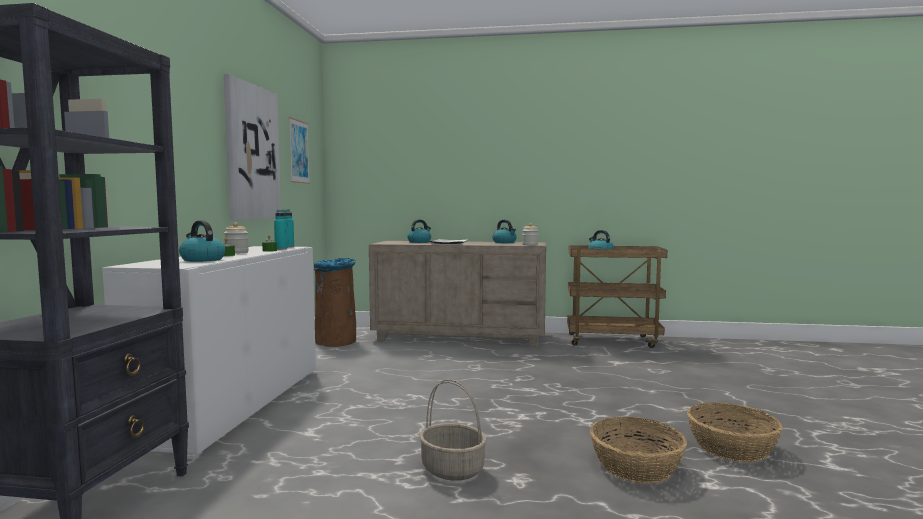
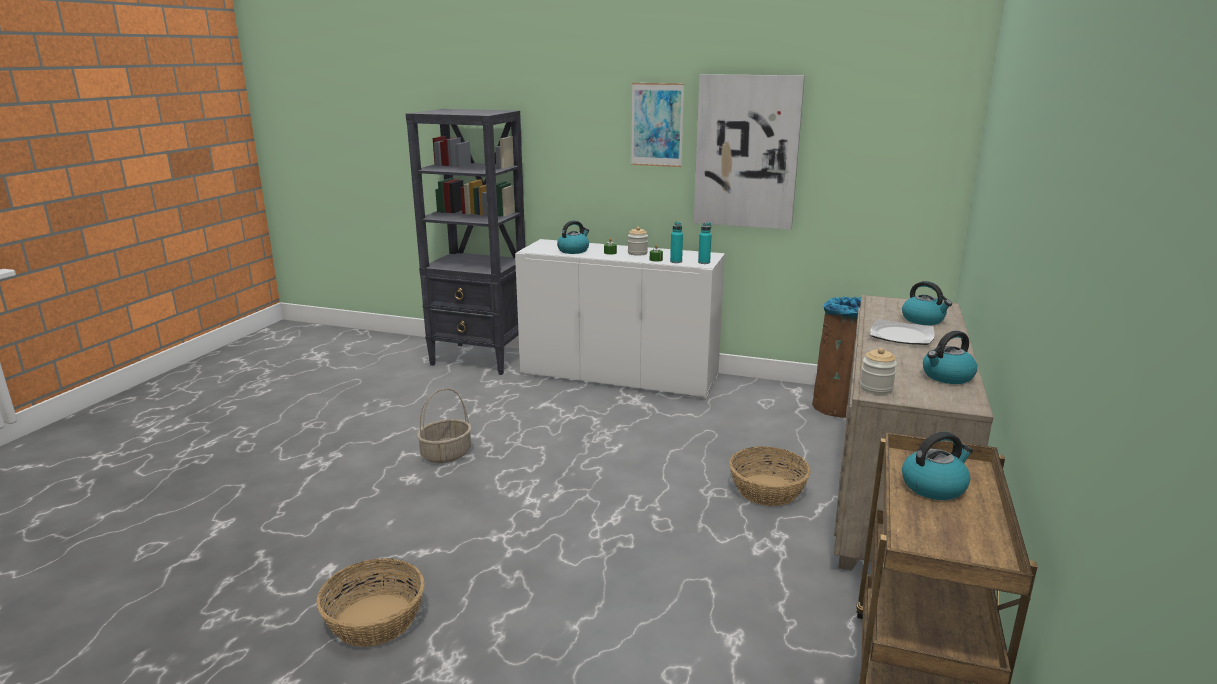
camera: 100 degrees right, 15 degrees up
(299, 151) = (873, 143): picture -> picture (657, 125)
(635, 466) = (388, 539): basket -> basket (767, 490)

